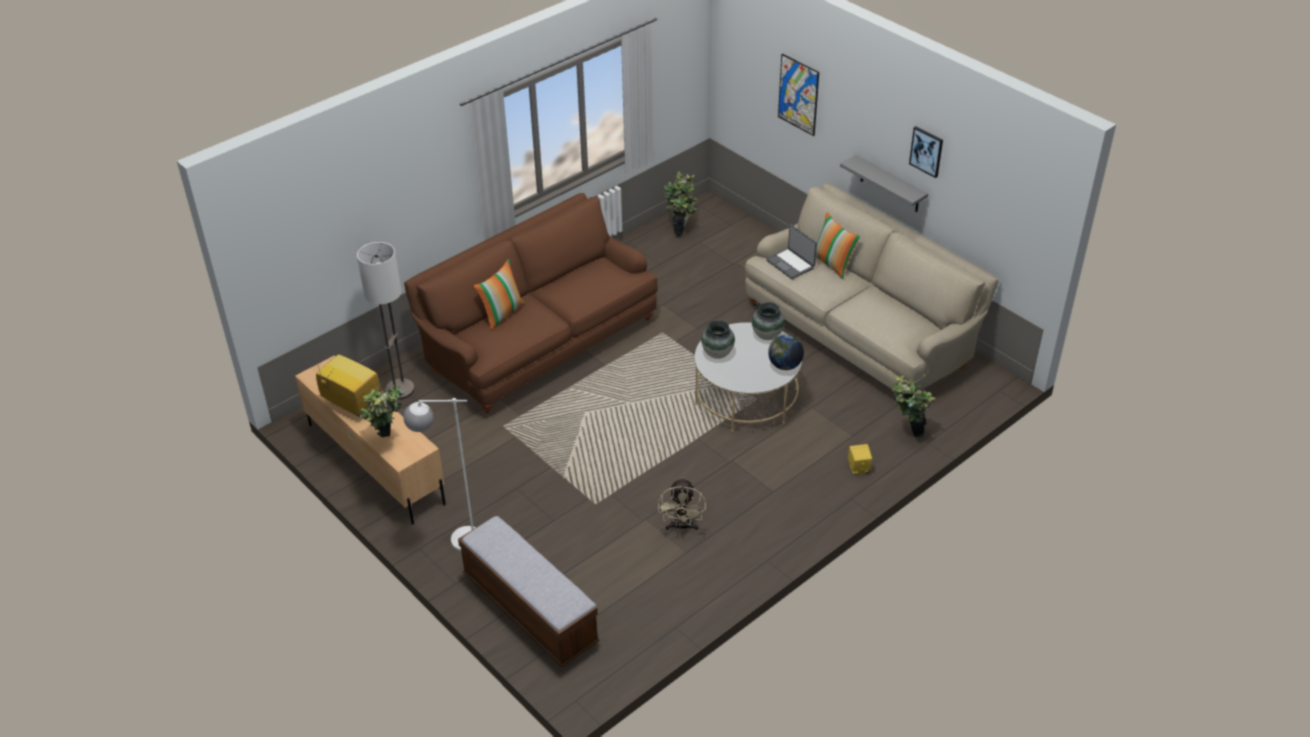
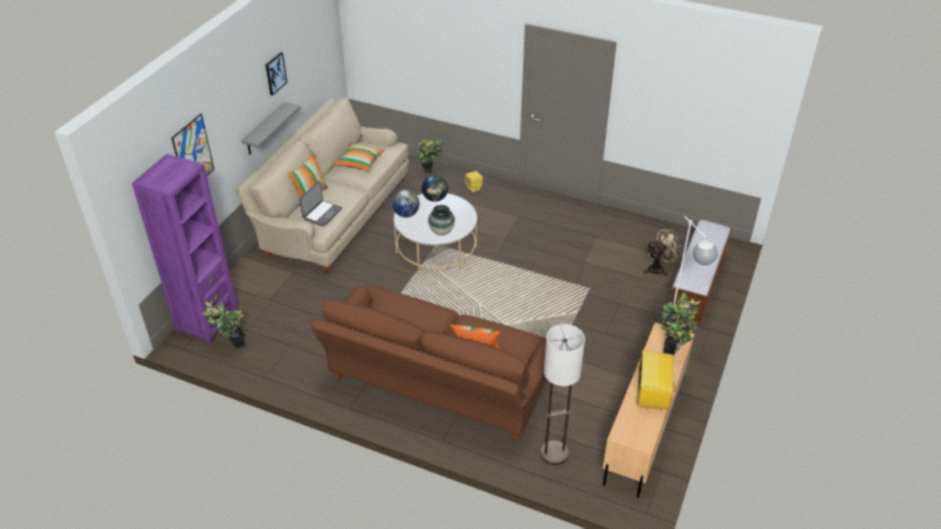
camera: 115 degrees left, 0 degrees up
(681, 526) = (578, 244): beige fan -> beige fan (659, 268)
(725, 222) = (207, 322): none -> purple bookcase
(767, 335) = (406, 214): vase -> globe
(883, 313) = (360, 162): none -> pillow

